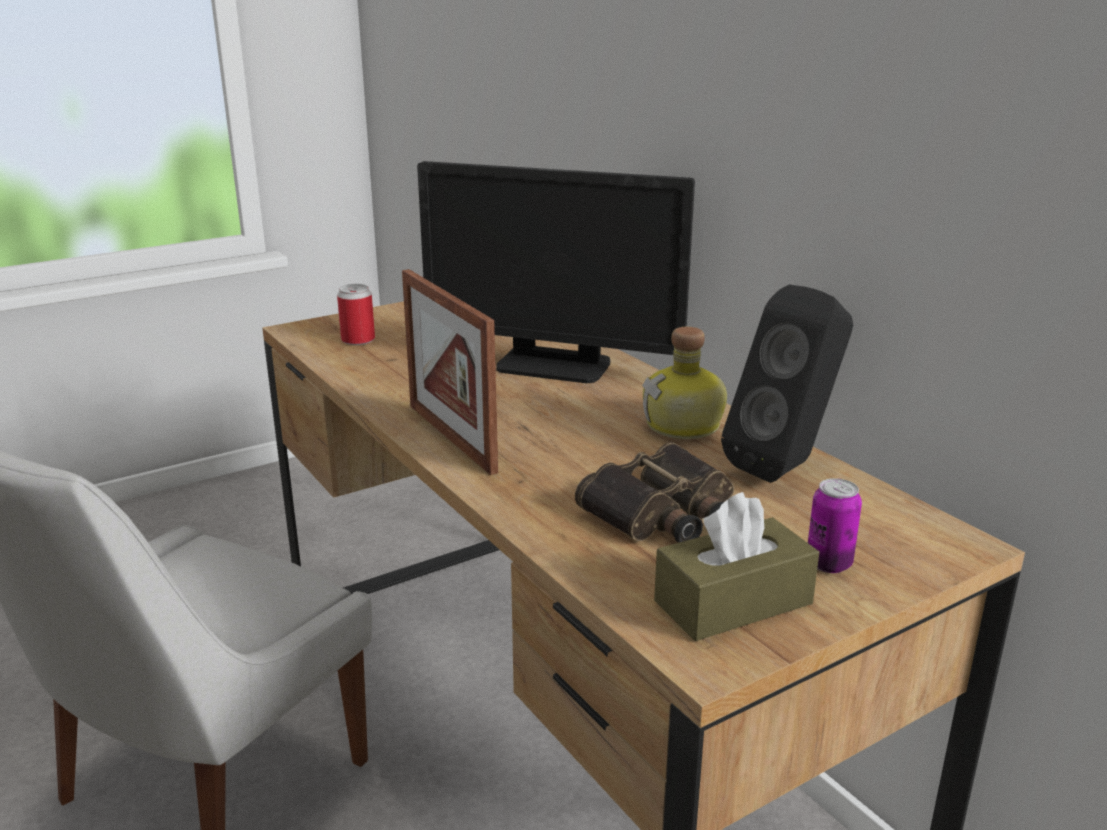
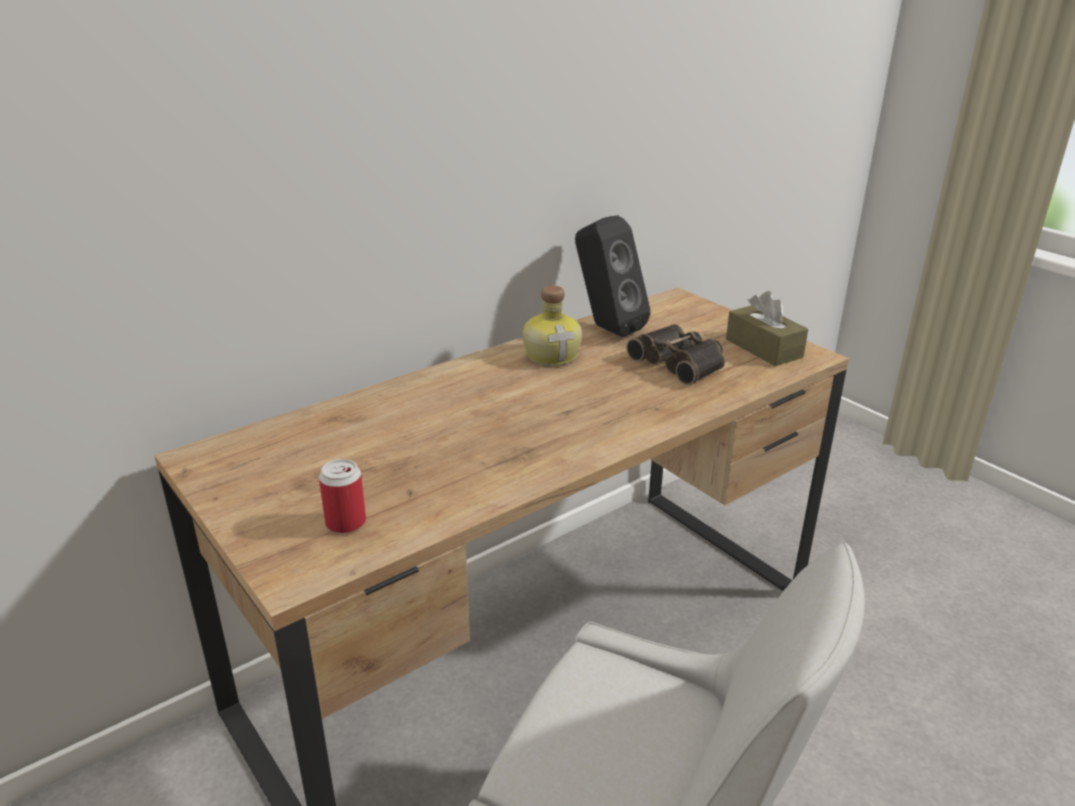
camera: 95 degrees left, 5 degrees up
(451, 437) = (594, 440): picture frame -> none
(554, 365) = (432, 404): monitor -> none
(828, 564) = (713, 325): can -> none

